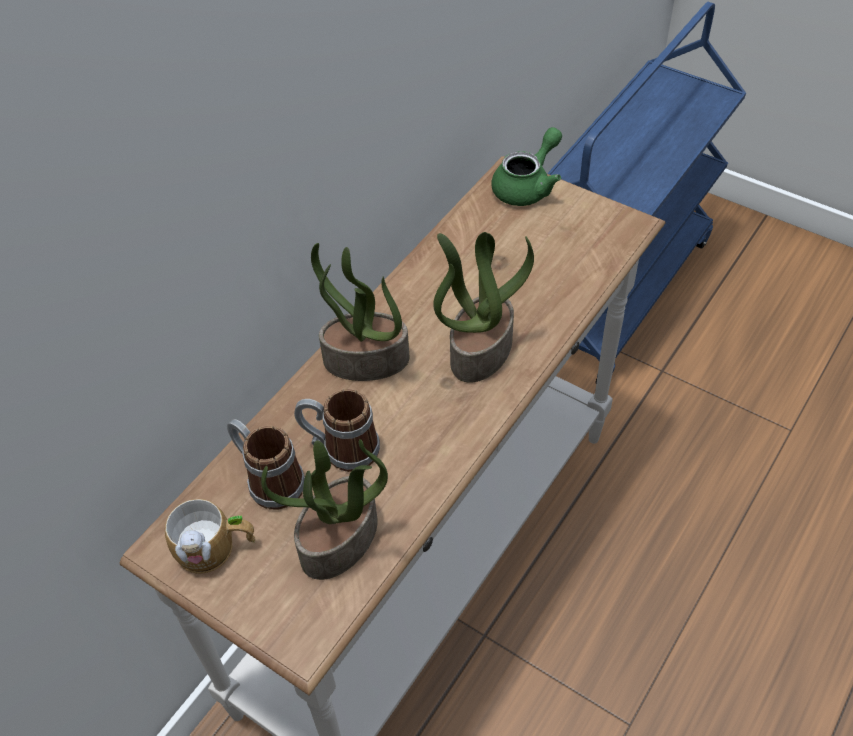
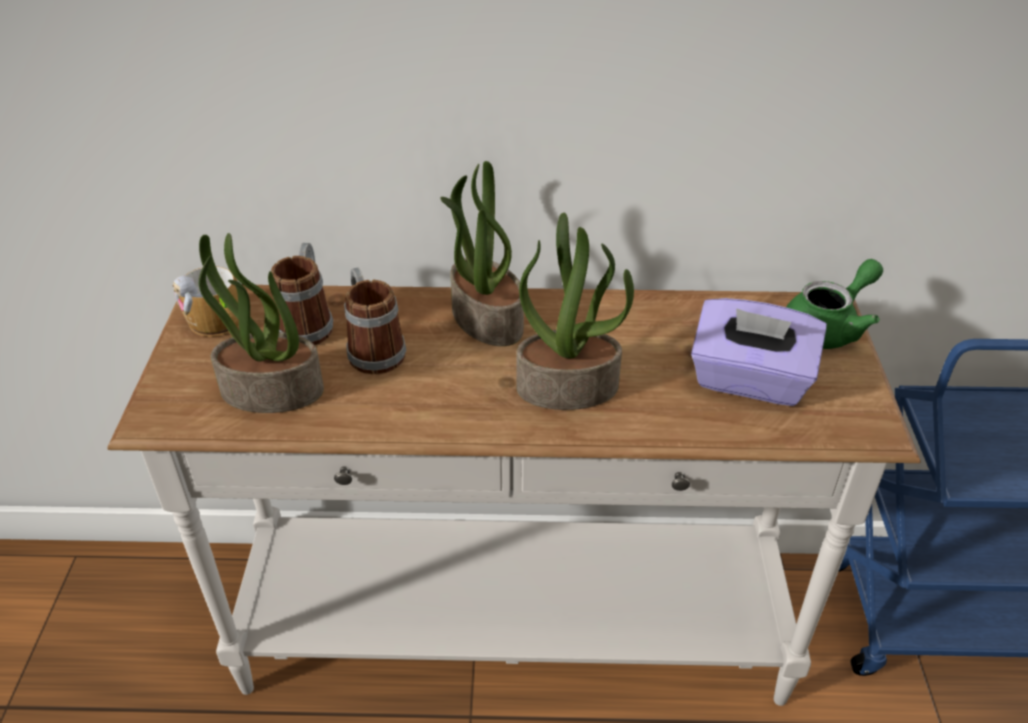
camera: 55 degrees right, 10 degrees down
(527, 186) = (828, 327): green teapot -> green teapot turned 45 degrees counterclockwise
(547, 254) = (749, 381): none -> purple tissue box

